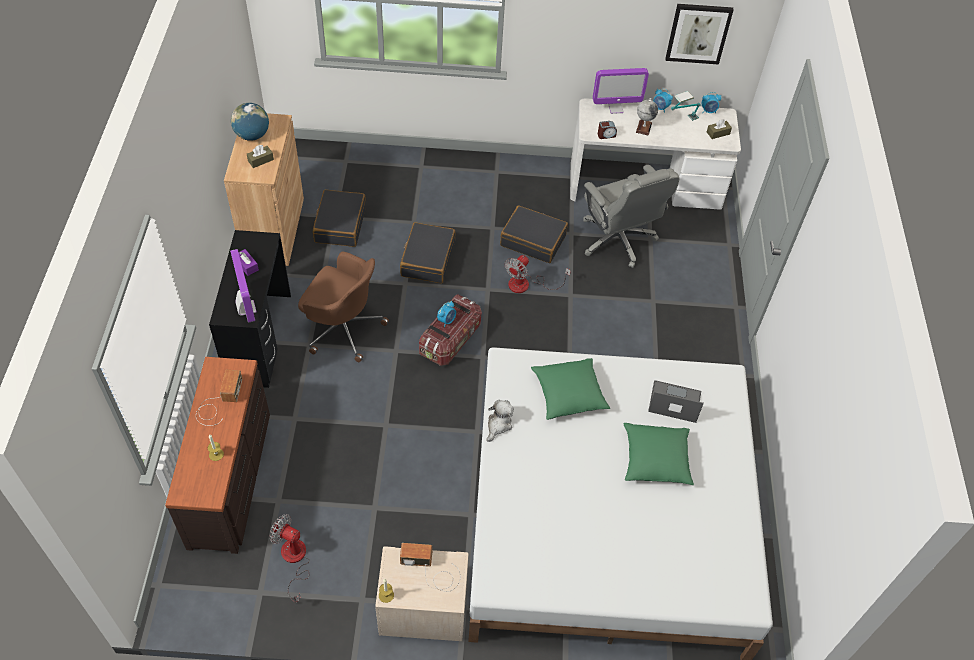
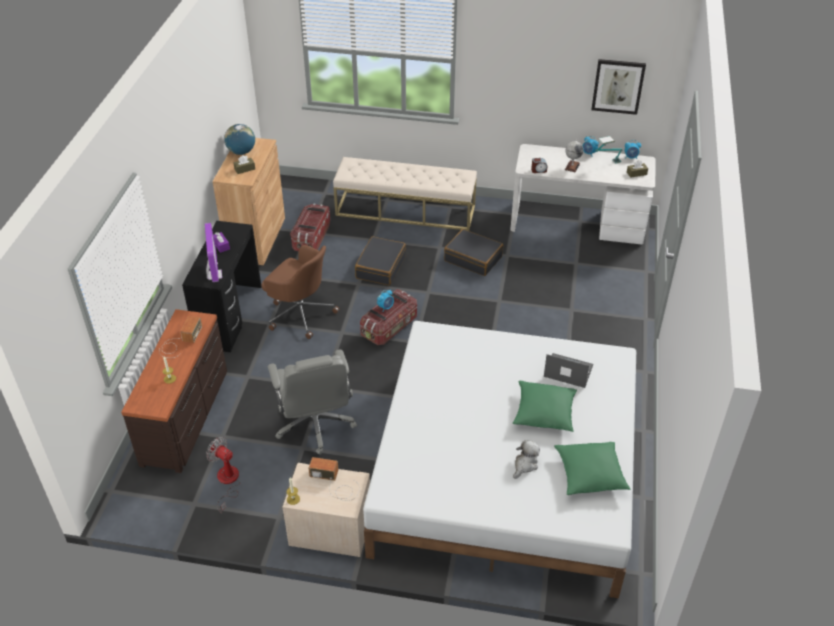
camera: 10 degrees right, 10 degrees down
(340, 224) = (311, 238): black suitcase -> storage box
(445, 179) = (406, 210): none -> beige bench
(498, 425) = (411, 377): plush toy -> plush toy (525, 464)
(526, 285) = (462, 291): fan -> none
(568, 394) = (476, 359): green pillow -> green pillow (590, 474)
(615, 108) = (550, 152): monitor -> none
(618, 240) = (547, 262): grey office chair -> grey office chair (315, 424)

